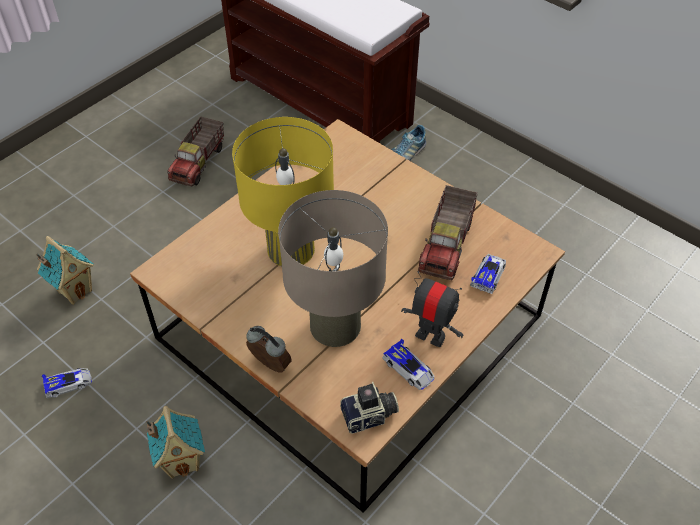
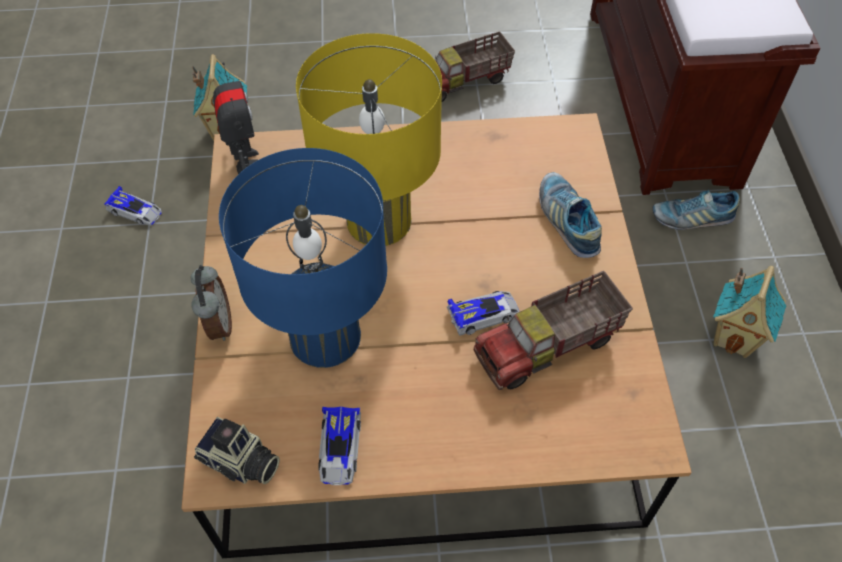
camera: 45 degrees right, 5 degrees up
(182, 461) = (139, 359): toy house -> toy house (735, 338)
(335, 325) = (325, 336): beige table lamp -> blue table lamp
(387, 181) = (567, 221): none -> shoe
(430, 336) = (405, 433): toy robot -> toy robot (245, 161)
(488, 275) = (556, 420): toy car -> toy car (484, 314)

